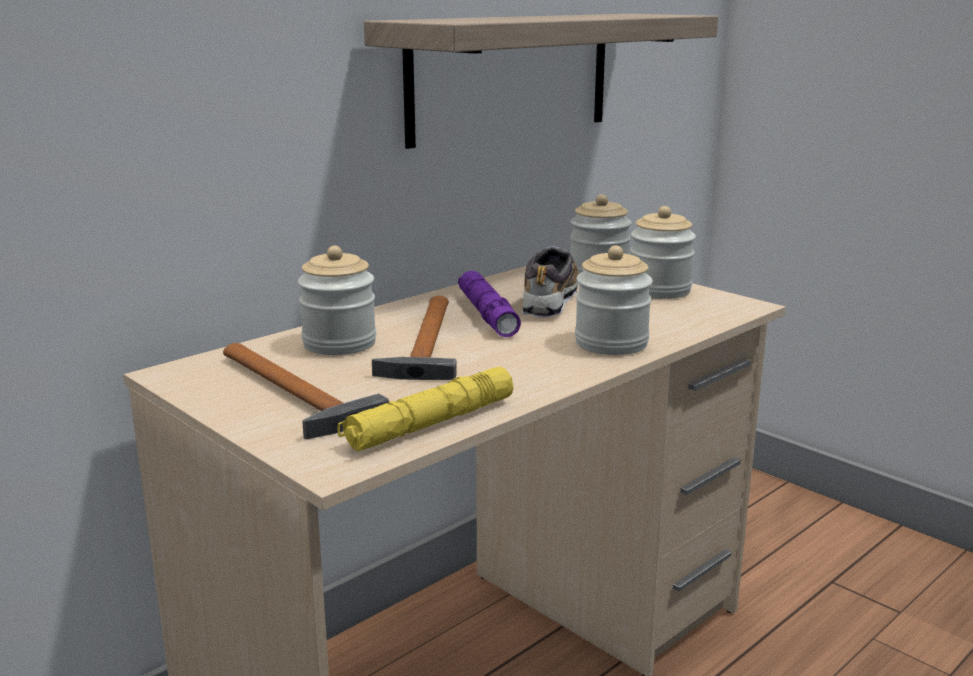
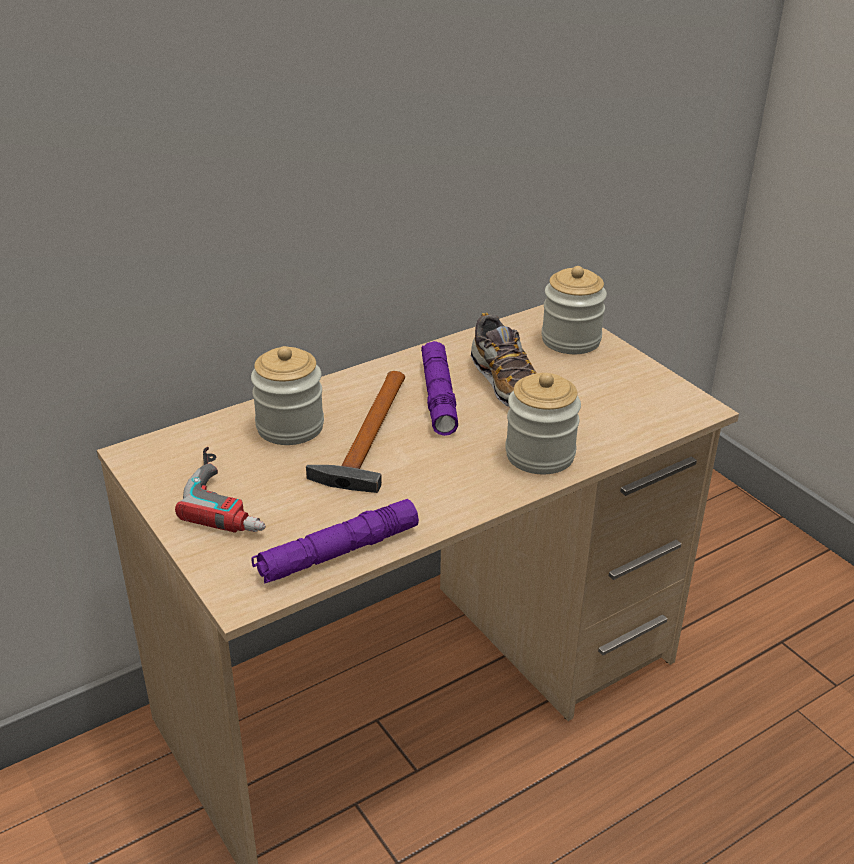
camera: 10 degrees right, 15 degrees up
(294, 394) = (233, 497): hammer -> power drill
(430, 424) = (337, 552): yellow flashlight -> purple flashlight
(511, 76) = (497, 134): shelf -> none
(550, 302) = (505, 382): shoe -> shoe turned 135 degrees clockwise
(659, 290) = (621, 373): jar -> none

